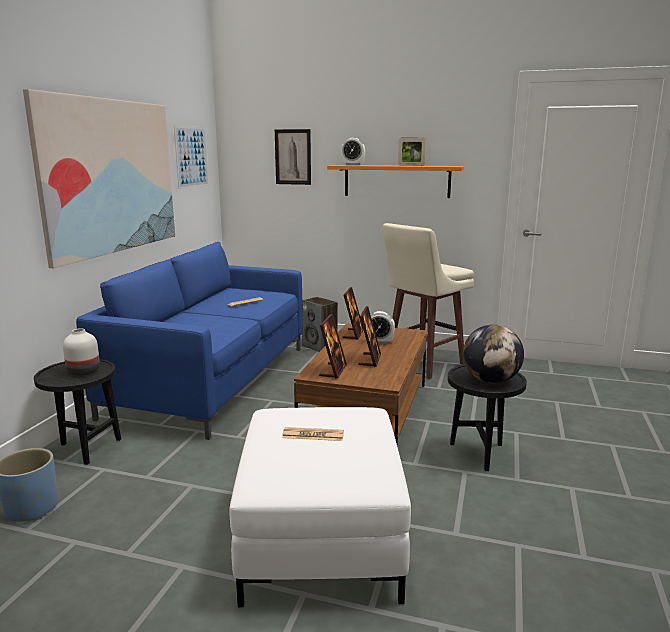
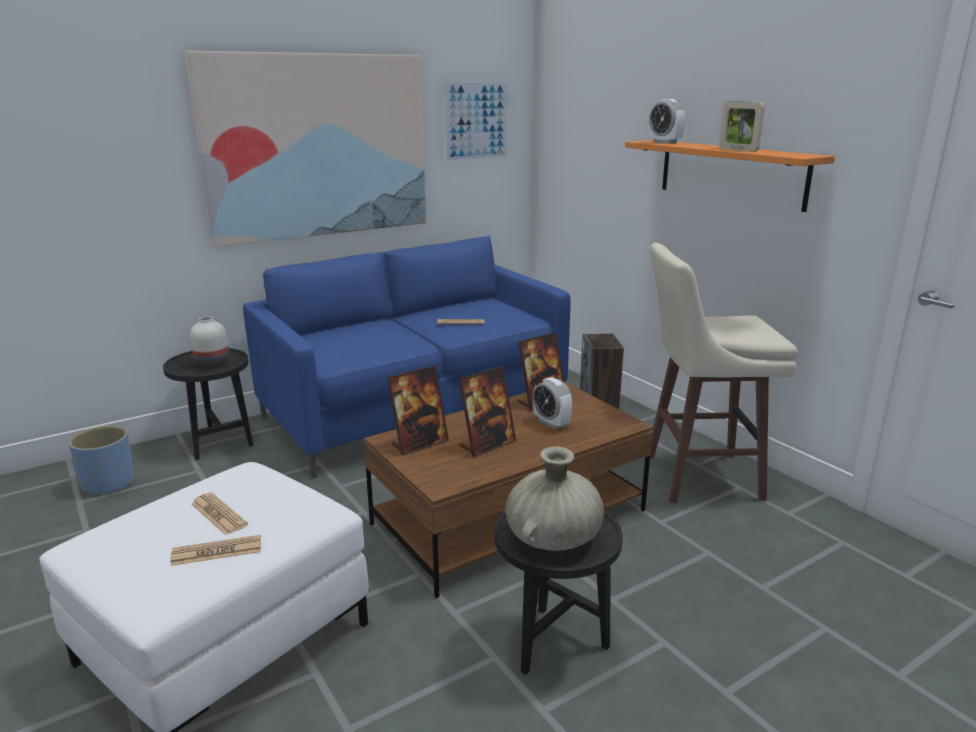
camera: 40 degrees right, 5 degrees up
(293, 157) = (608, 124): picture -> none
(356, 448) = (217, 551): none -> newspaper
(490, 381) = (553, 539): globe -> beige vase

